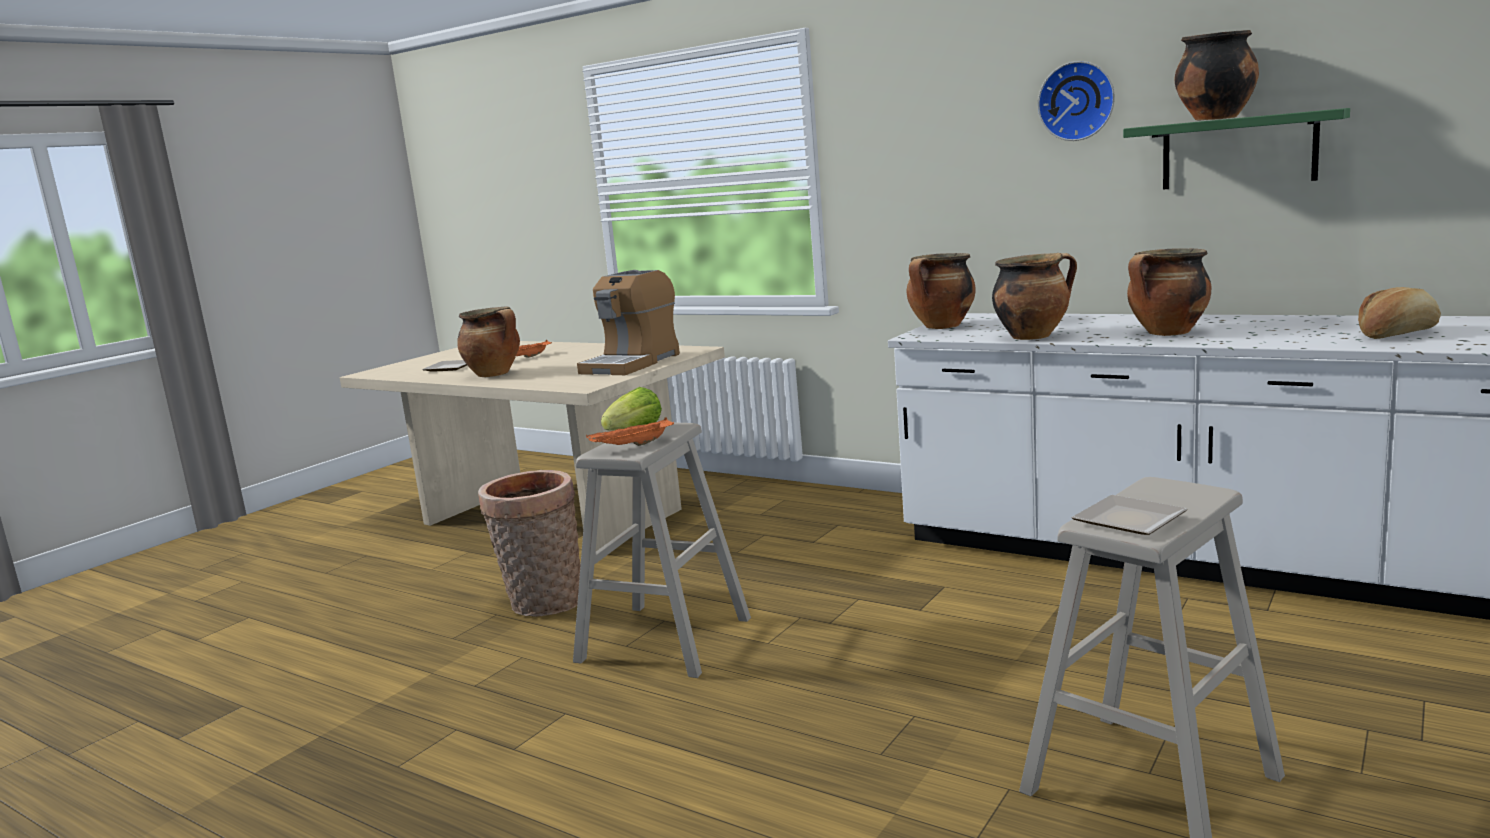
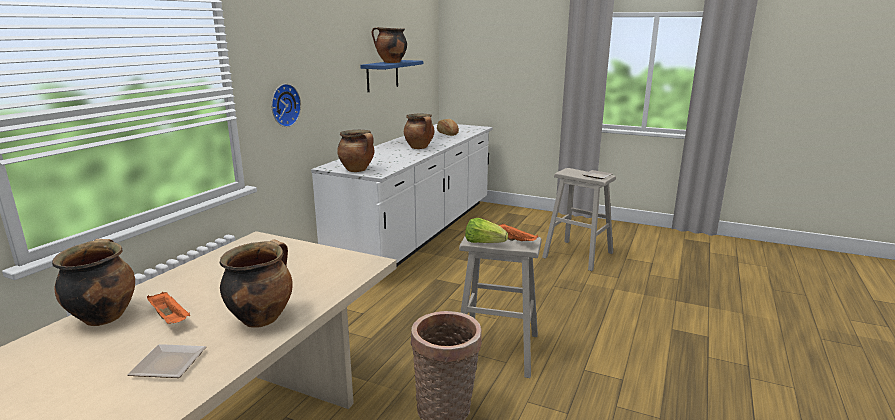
camera: 100 degrees left, 5 degrees up
(632, 363) = (289, 256): coffee machine -> none
(1033, 336) = (404, 160): cooking pot -> cooking pot (104, 316)
(1077, 101) = (343, 51): wall clock -> wall clock (283, 105)
(1238, 151) = (382, 75): green shelf -> blue shelf

